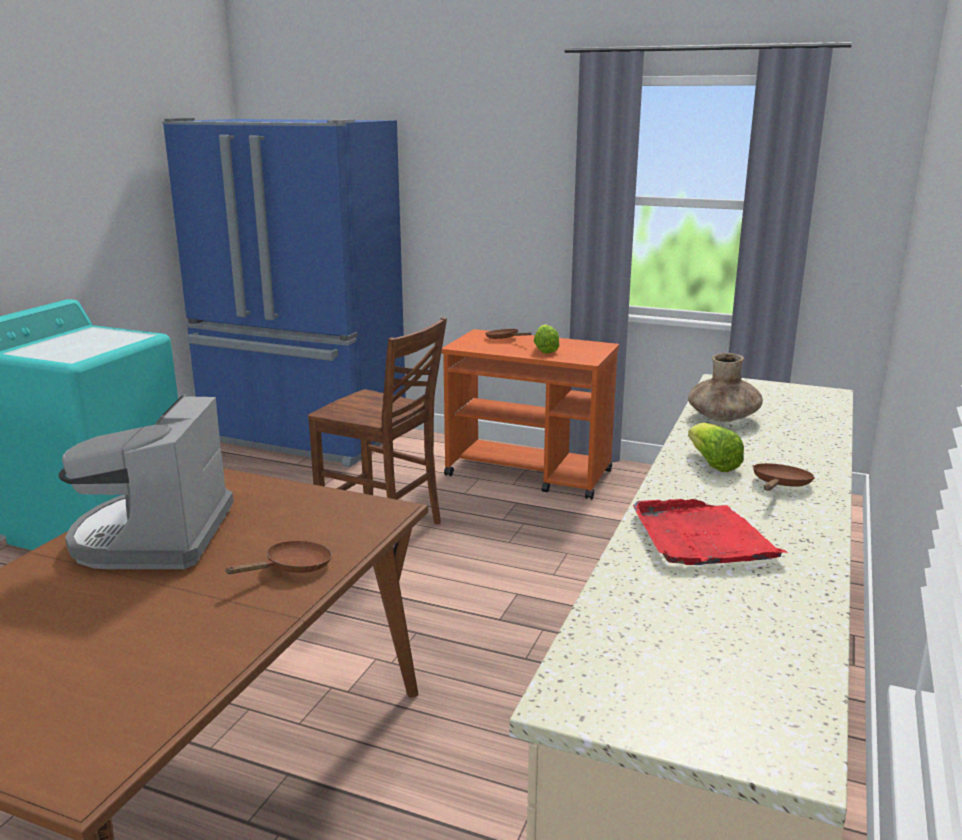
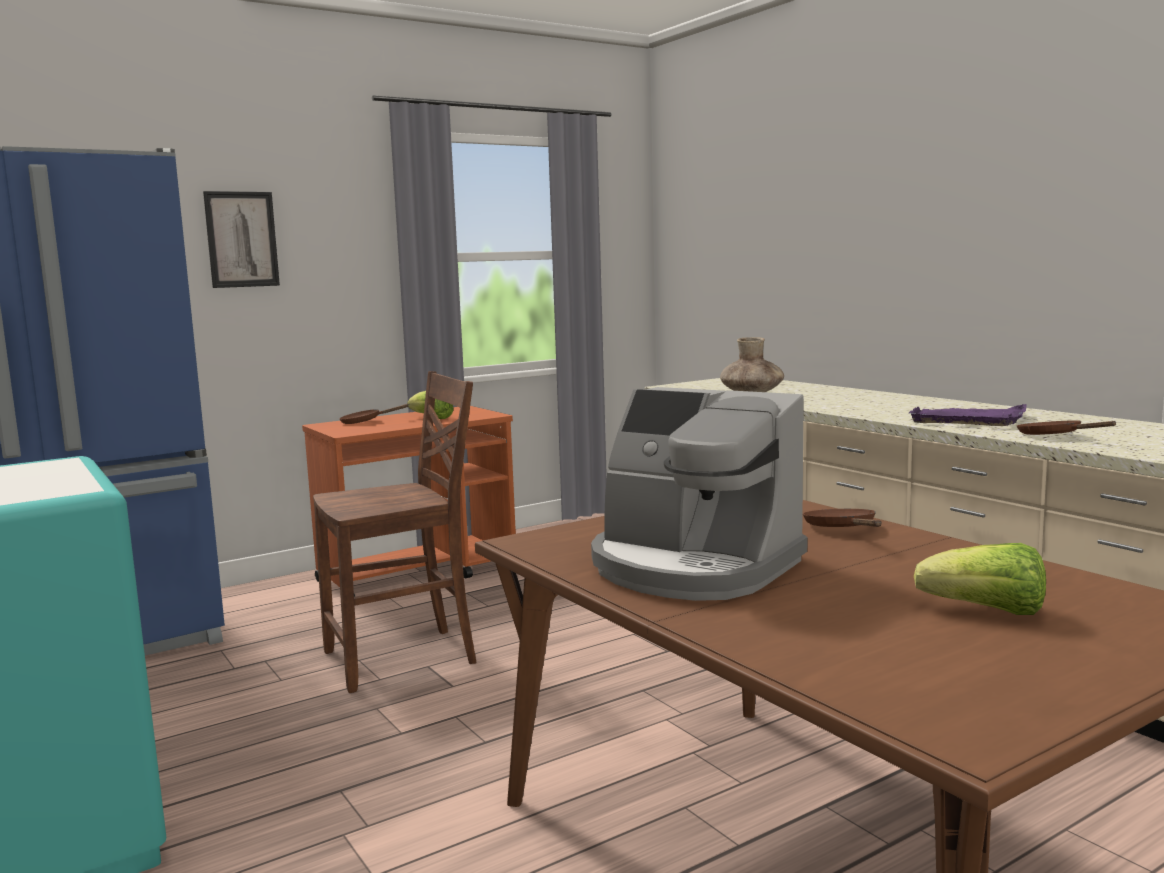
camera: 55 degrees left, 10 degrees down
(461, 174) = (242, 239): none -> picture
(701, 538) = (968, 419): red tray -> purple tray
(712, 463) = (839, 404): lettuce -> lettuce (986, 611)
(780, 485) = (896, 401): brown frying pan -> brown frying pan (1054, 436)

